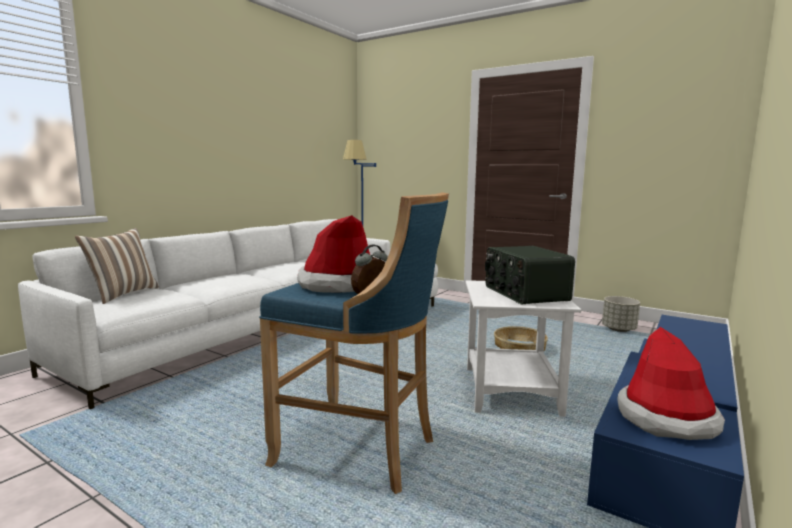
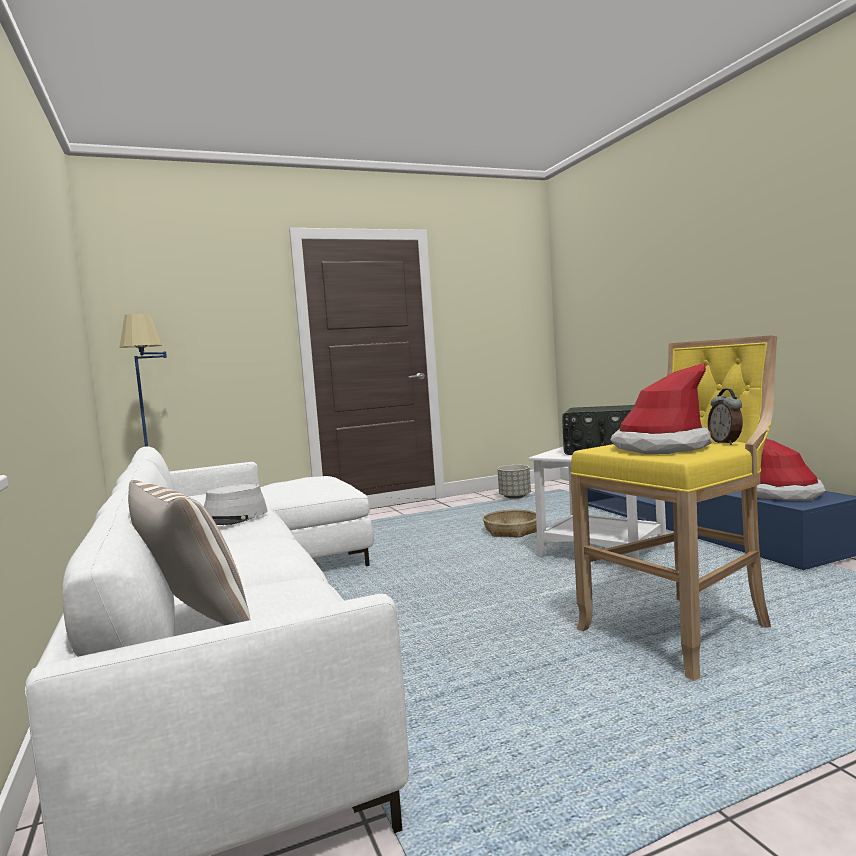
camera: 55 degrees left, 5 degrees down
(289, 265) = (230, 518): none -> grey hat
(361, 451) = (683, 630): blue stool -> yellow stool

